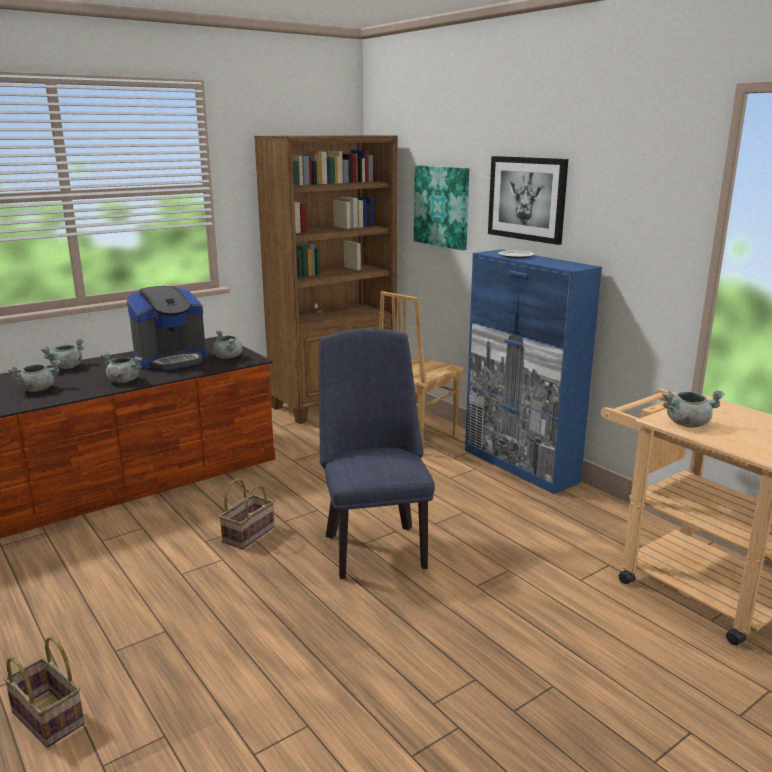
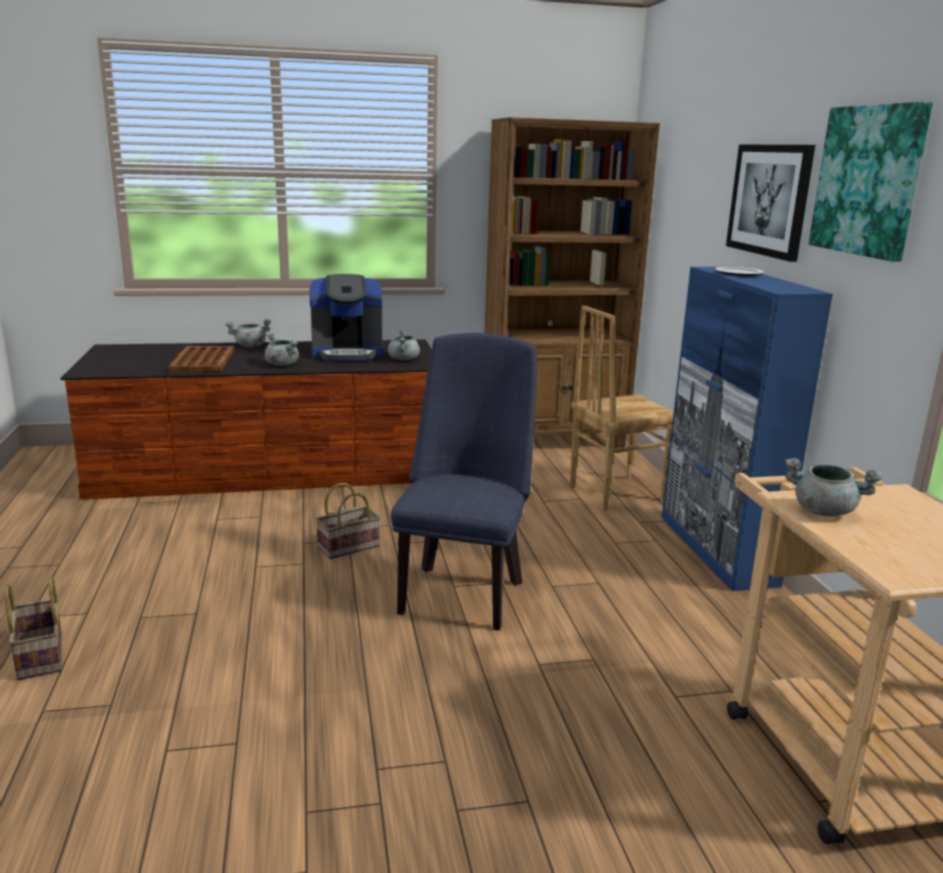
camera: 25 degrees right, 0 degrees up
(38, 389) = (203, 360): grey cooking pot -> brown tray
(442, 206) = (691, 211): picture -> picture (869, 181)

